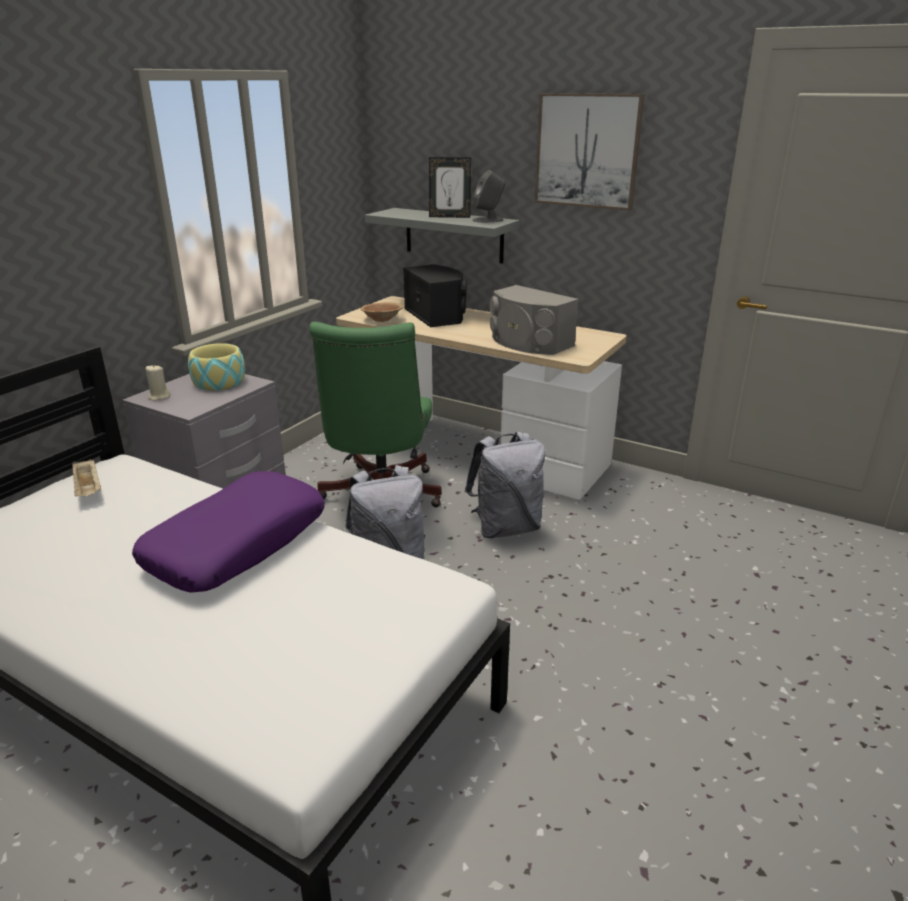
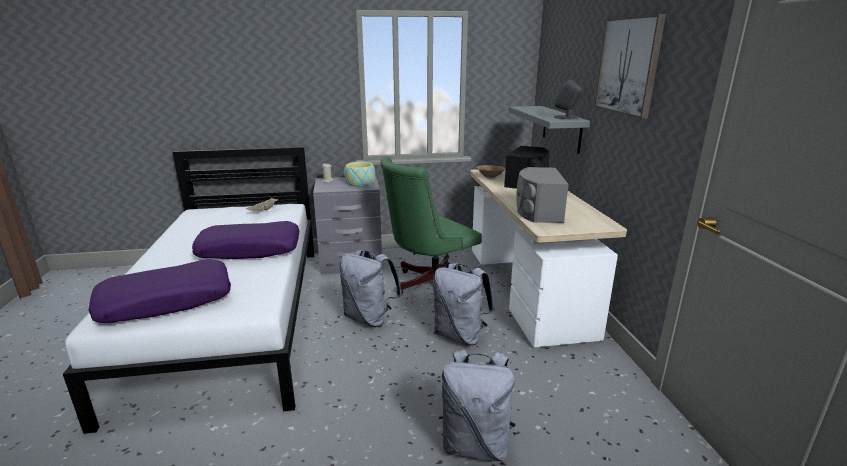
camera: 50 degrees right, 5 degrees down
(313, 664) = (167, 301): none -> purple pillow
(449, 216) = (550, 113): picture frame -> none
(678, 602) = (475, 444): none -> grey backpack

